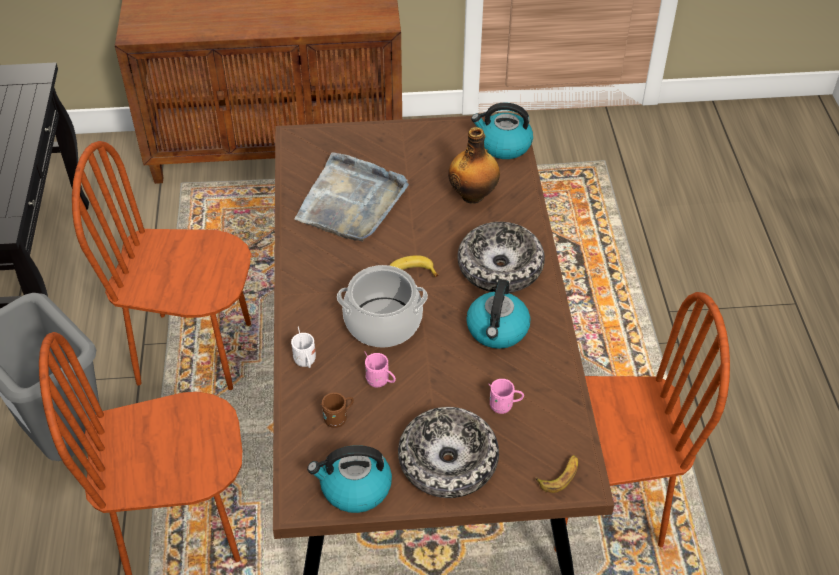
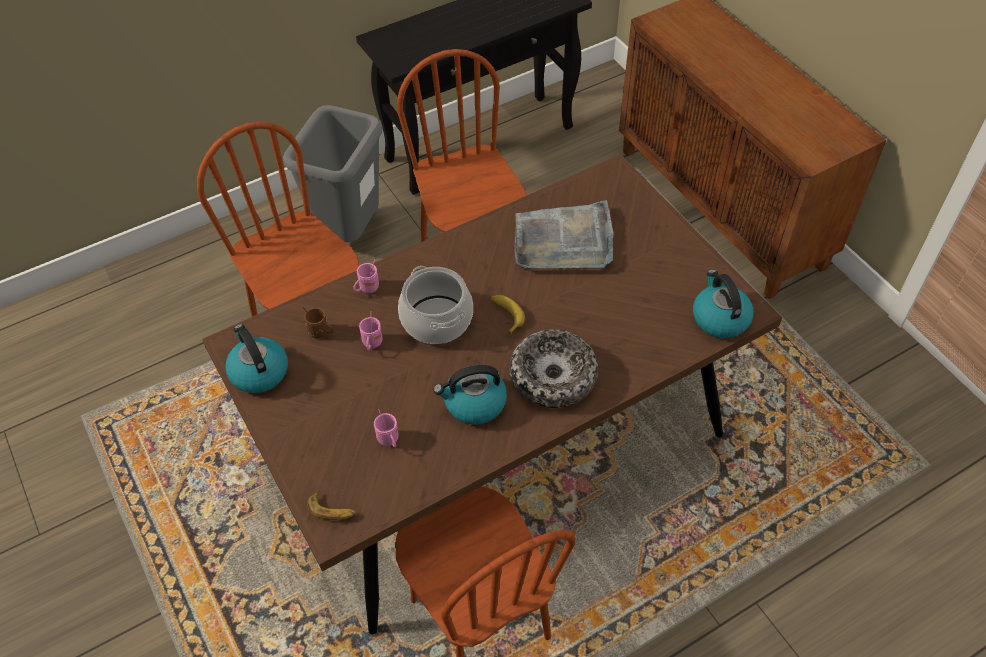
camera: 65 degrees right, 5 degrees up
(306, 362) = (367, 289): white mug -> pink mug
(448, 461) = (312, 422): bowl -> none
(473, 195) = (633, 321): bottle -> none

